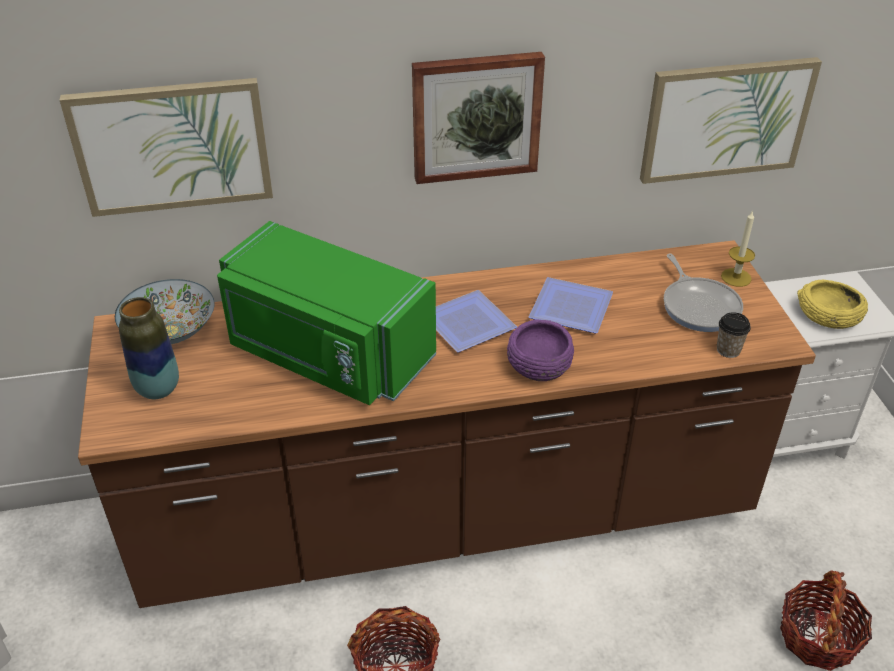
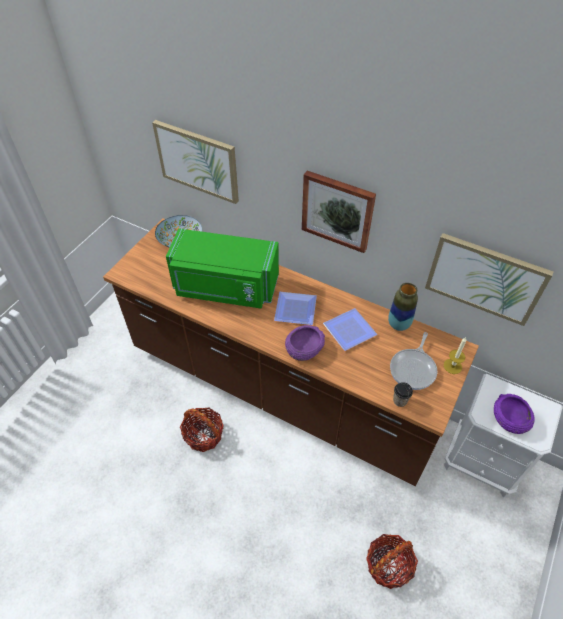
camera: 40 degrees right, 10 degrees up
(158, 389) = (152, 264): vase -> vase (398, 324)
(327, 354) = (225, 288): green microwave -> green microwave turned 60 degrees counterclockwise
(828, 316) = (509, 418): yellow bowl -> purple bowl

